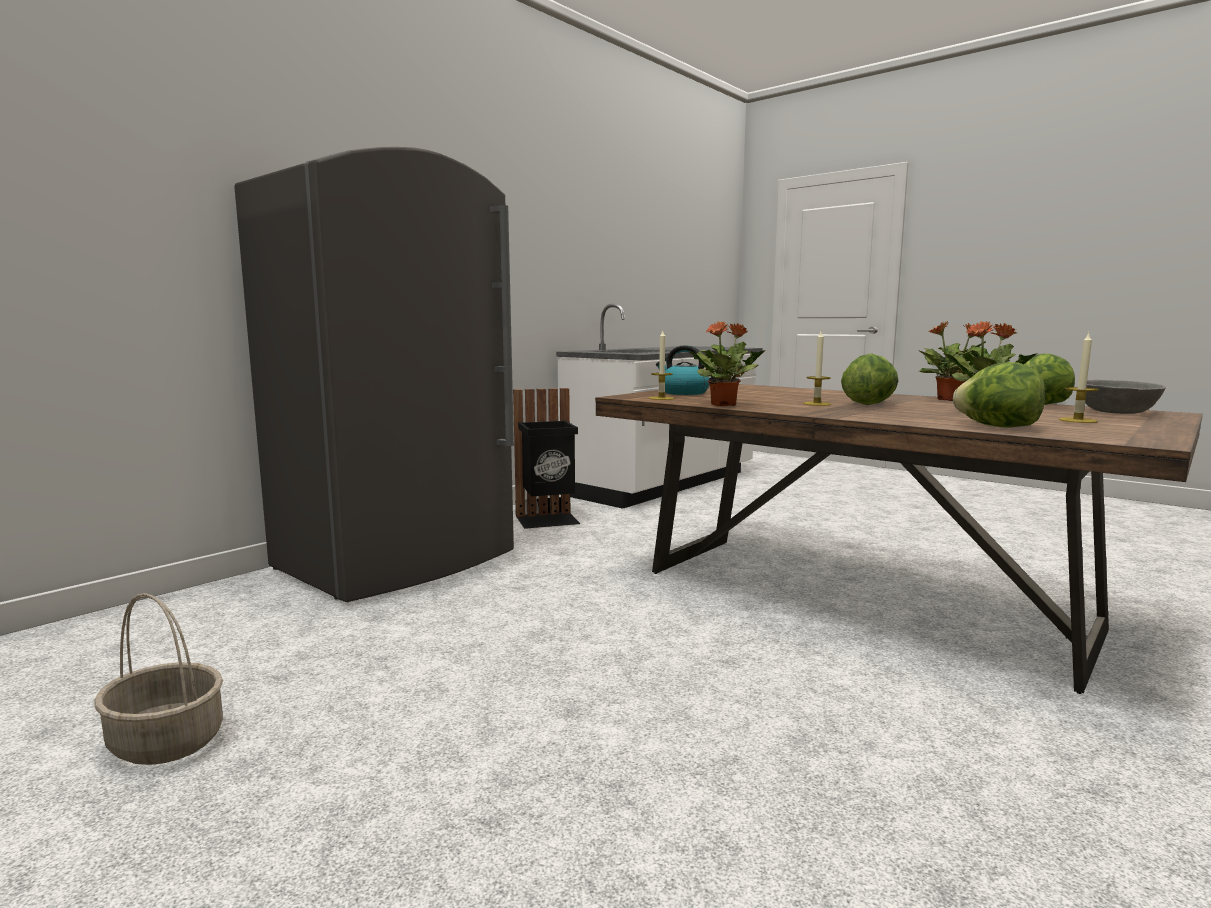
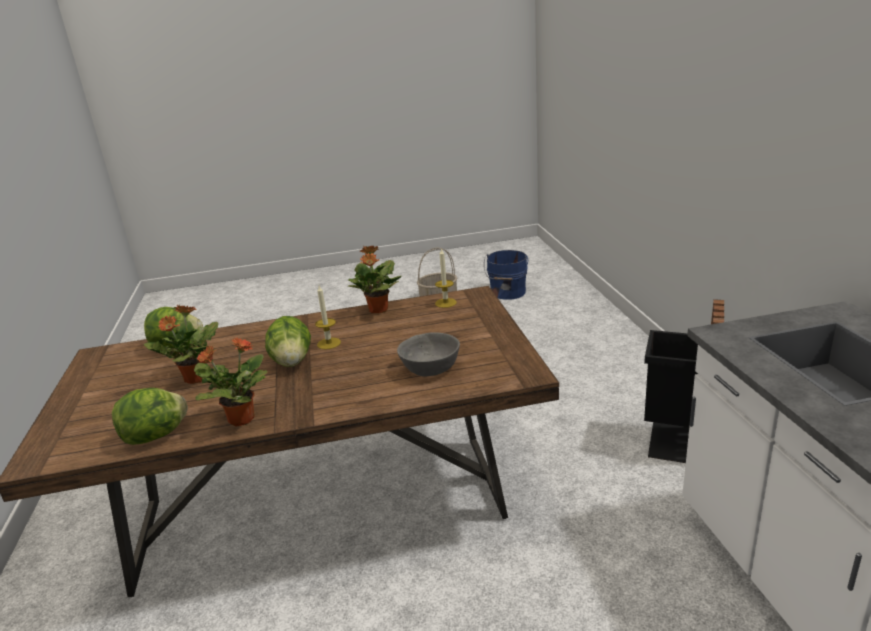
camera: 130 degrees right, 15 degrees up
(143, 667) = (507, 293): none -> blue bucket
(398, 562) = (600, 354): grey fridge -> none
(683, 393) = (472, 323): kettle -> none
(1077, 420) = (124, 388): candle -> none
(1117, 412) = (82, 439): grey bowl -> grey bowl (430, 368)

